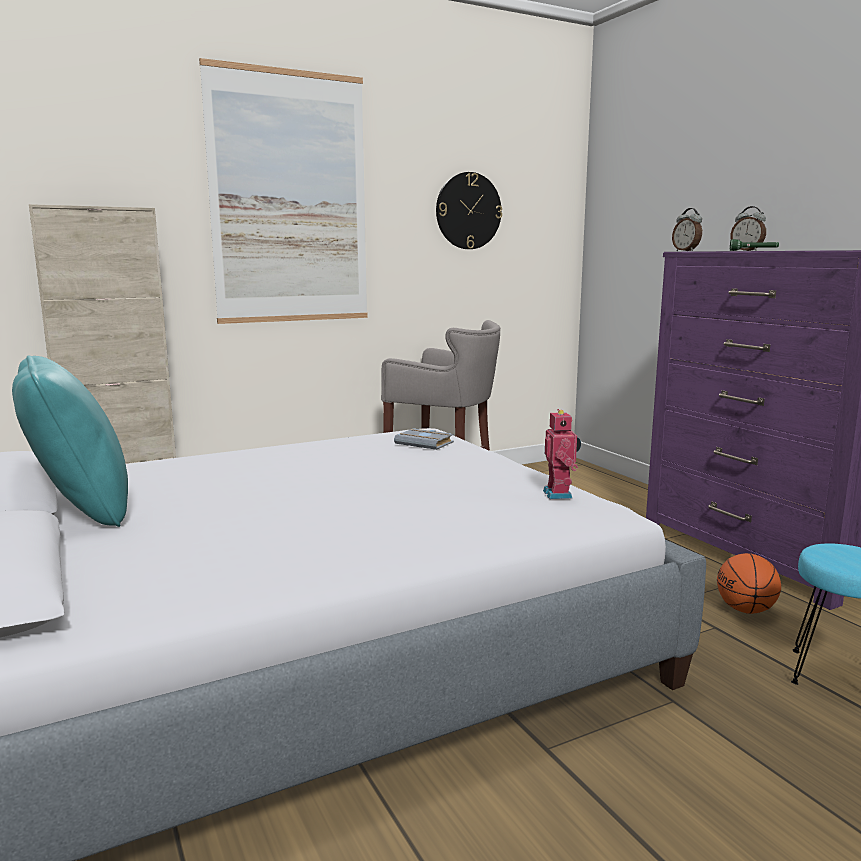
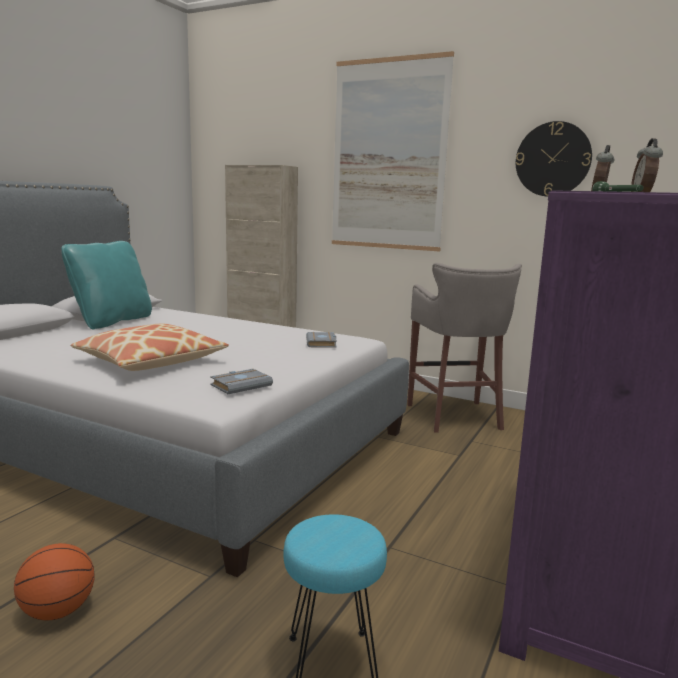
camera: 55 degrees right, 0 degrees up
(399, 517) = (151, 362): none -> pillow
(560, 494) = (241, 385): toy robot -> grey book
(745, 610) = (423, 591): basketball -> basketball (57, 612)

